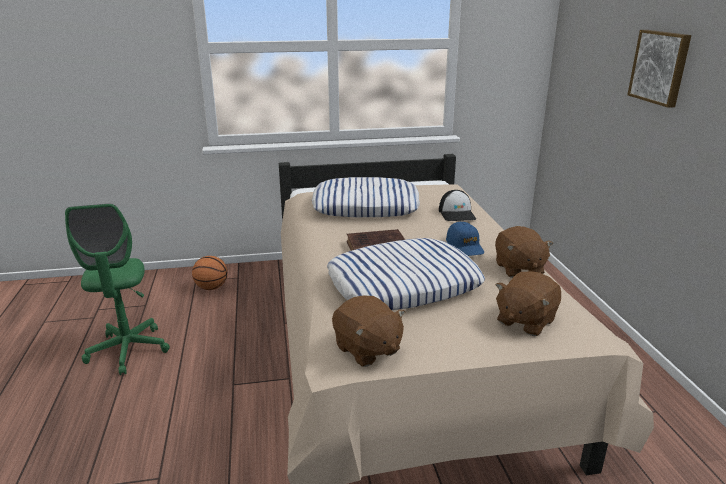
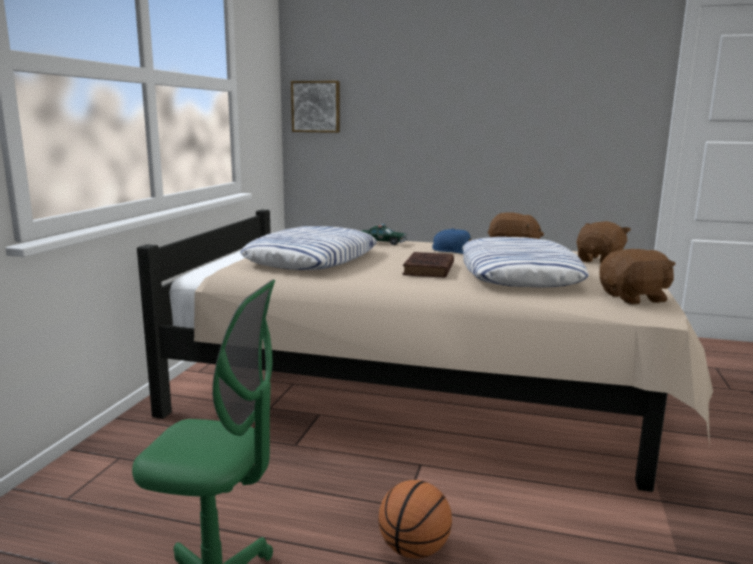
camera: 65 degrees left, 10 degrees down
(211, 288) = (116, 486): basketball -> basketball (414, 550)
(457, 214) = (382, 242): cap -> toy car
(525, 321) = (600, 261): brown plush toy -> brown plush toy turned 120 degrees counterclockwise
(660, 67) = (447, 94): picture -> picture (316, 107)

